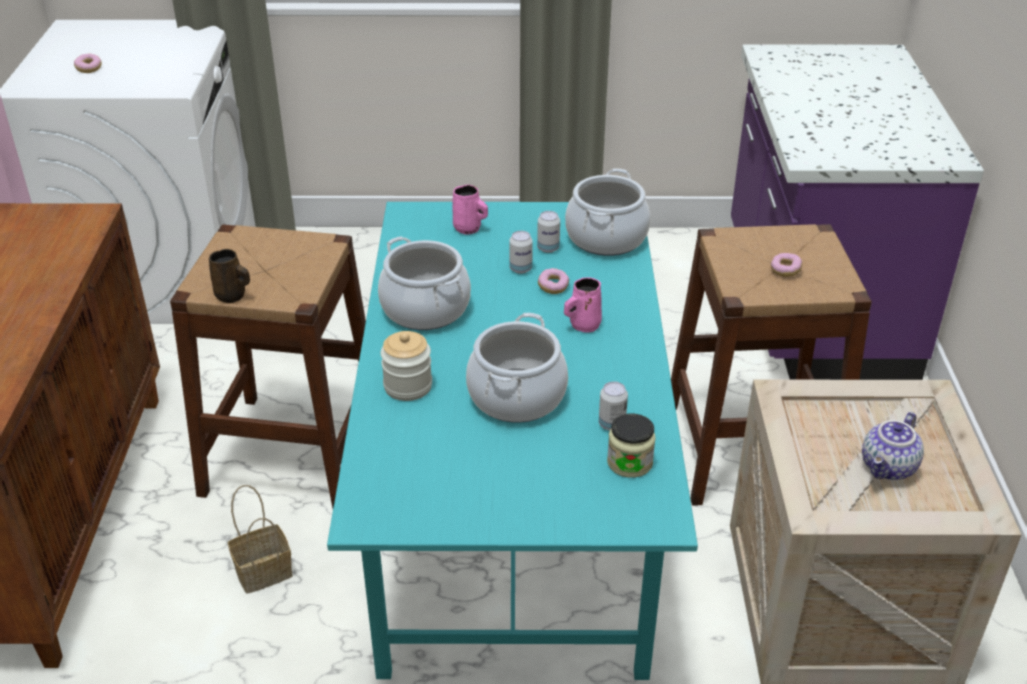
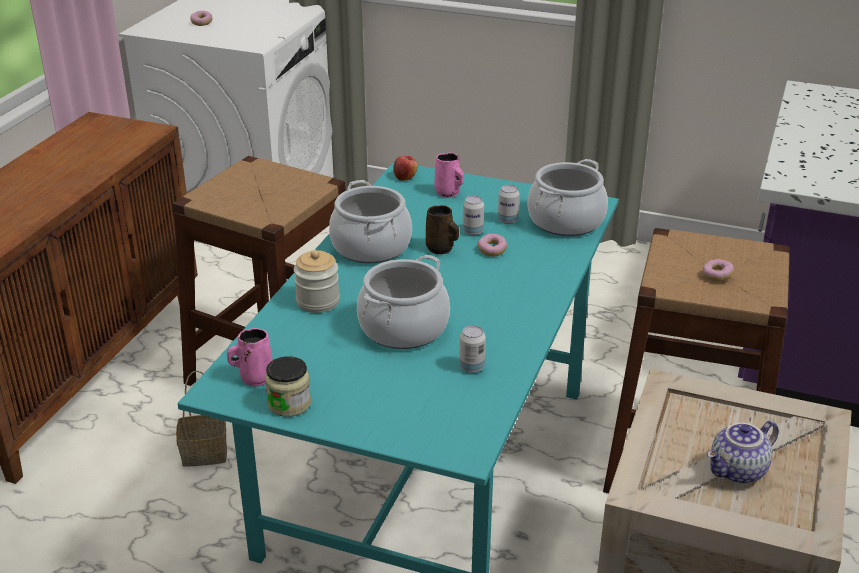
camera: 20 degrees right, 5 degrees down
(232, 296) = (221, 208): brown mug -> brown mug (441, 249)
(411, 218) = (405, 177): none -> apple
(583, 325) = (499, 285): pink mug -> pink mug (254, 378)
(629, 462) = (467, 400): jar -> jar (289, 404)

